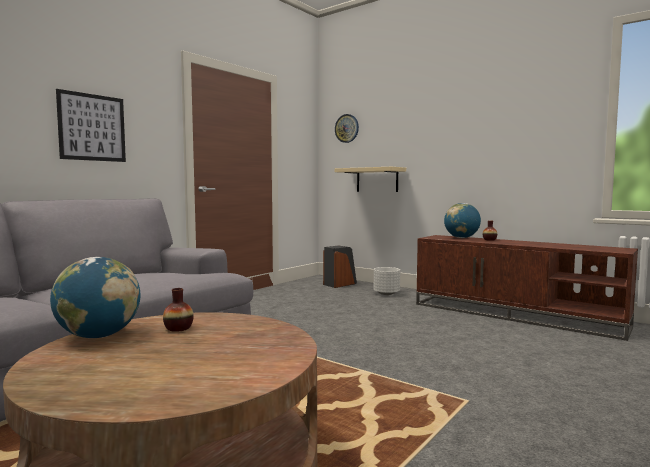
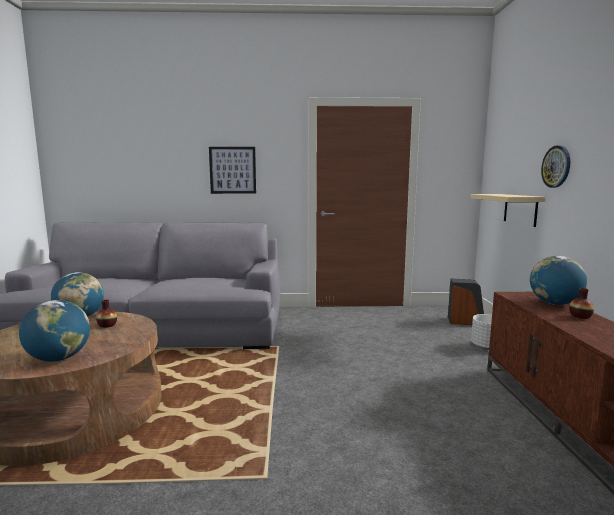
camera: 50 degrees right, 5 degrees up
(257, 358) = (59, 358): none -> globe
(347, 128) = (503, 145): wall clock -> wall clock (556, 166)

